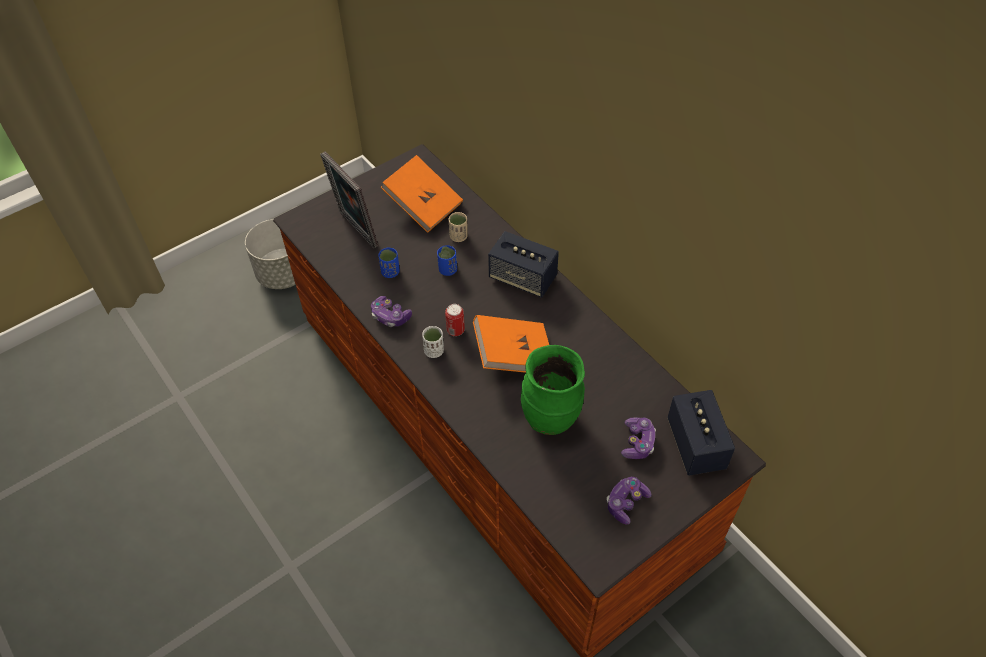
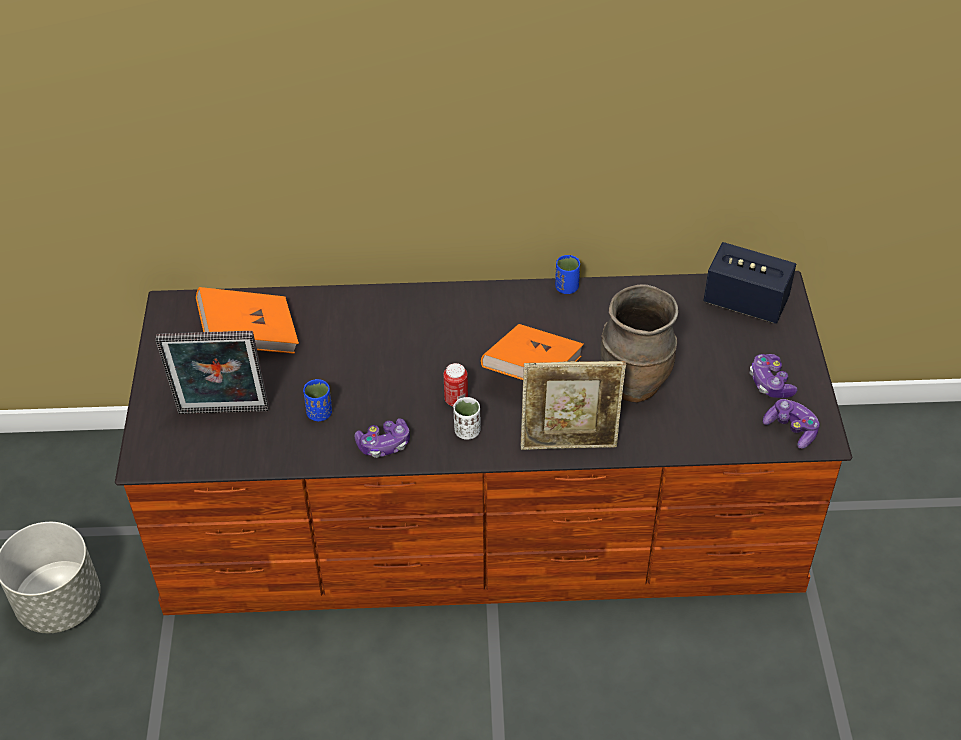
camera: 55 degrees left, 5 degrees down
(448, 270) = (366, 364): blue cup -> blue cup (566, 287)
(458, 237) = (327, 331): beige cup -> none
(467, 411) = (569, 444): none -> picture frame
(522, 278) = (437, 312): speaker -> none
(551, 419) = (634, 385): green vase -> brown vase
(637, 442) = (711, 339): game controller -> game controller (791, 429)

